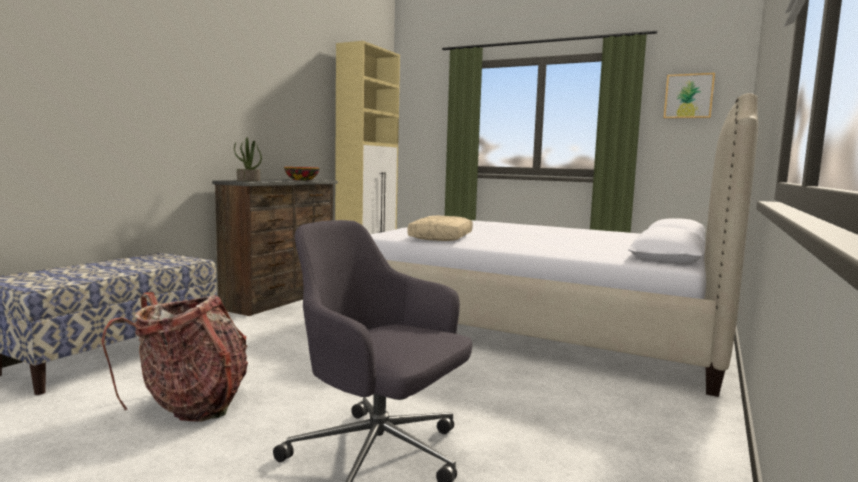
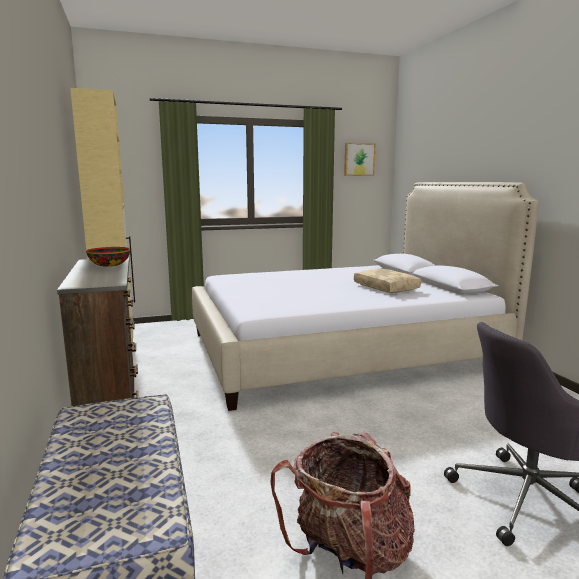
camera: 45 degrees left, 5 degrees up
(248, 180) = (100, 281): potted plant -> none
(442, 238) = (308, 303): beige pillow -> beige pillow (387, 288)

